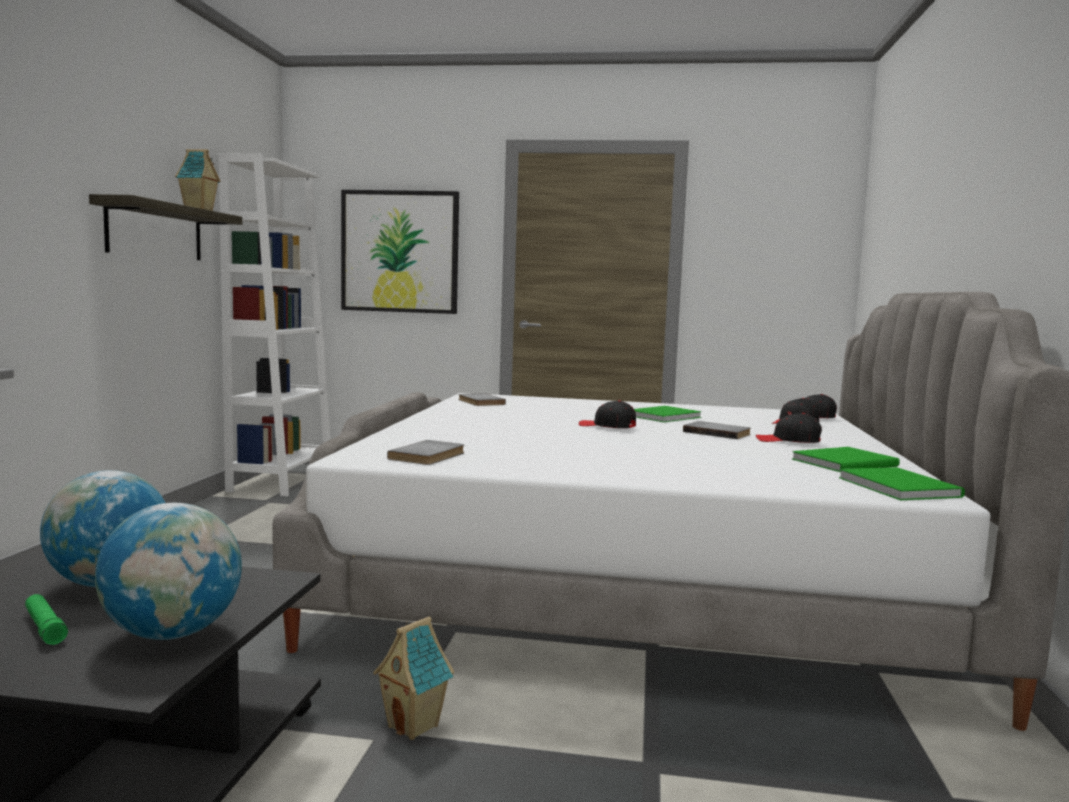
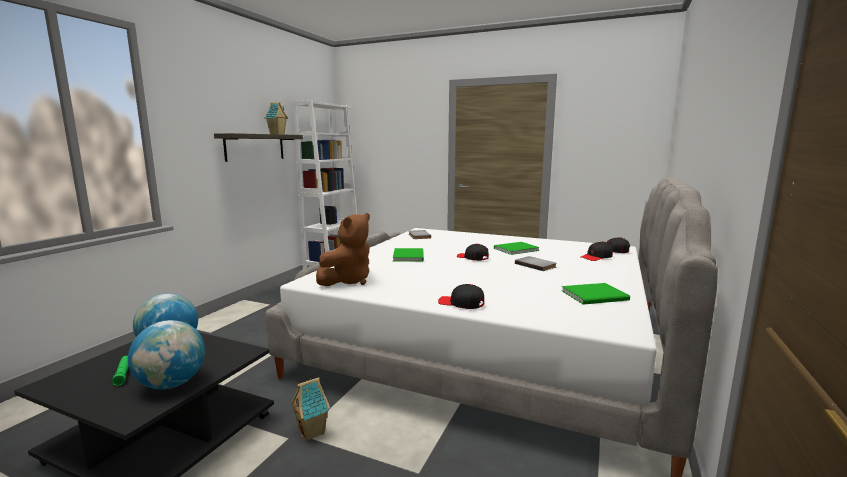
camera: 15 degrees right, 5 degrees up
(400, 252) = (394, 146): picture -> none
(429, 456) = (348, 281): grey book -> brown plush toy
(788, 441) = (576, 273): black cap -> black cap (461, 304)
(898, 486) = (610, 320): green book -> green book (409, 256)

